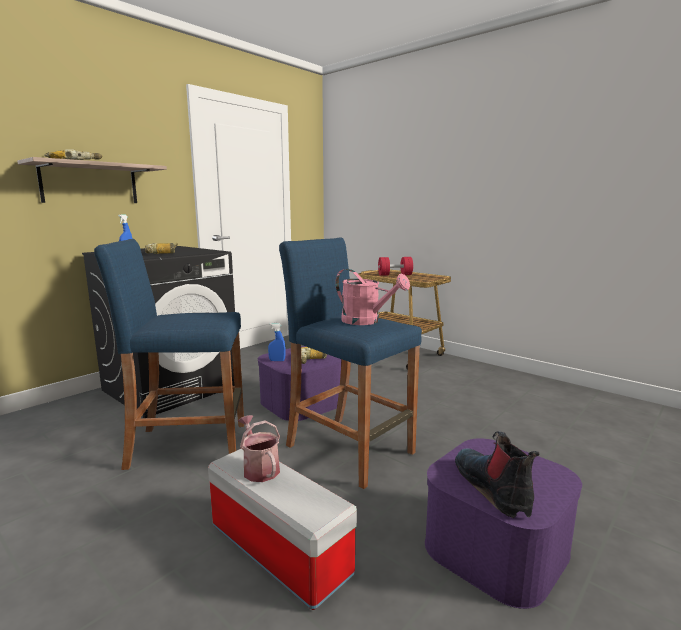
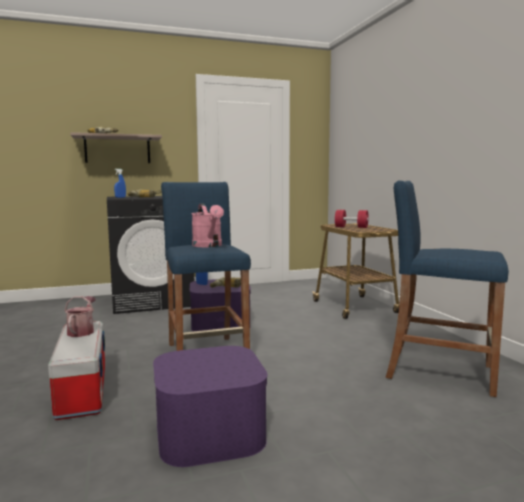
camera: 30 degrees right, 5 degrees down
(189, 445) = (115, 332): blue stool -> blue stool (440, 372)
(493, 488) = (186, 370): boot -> none

